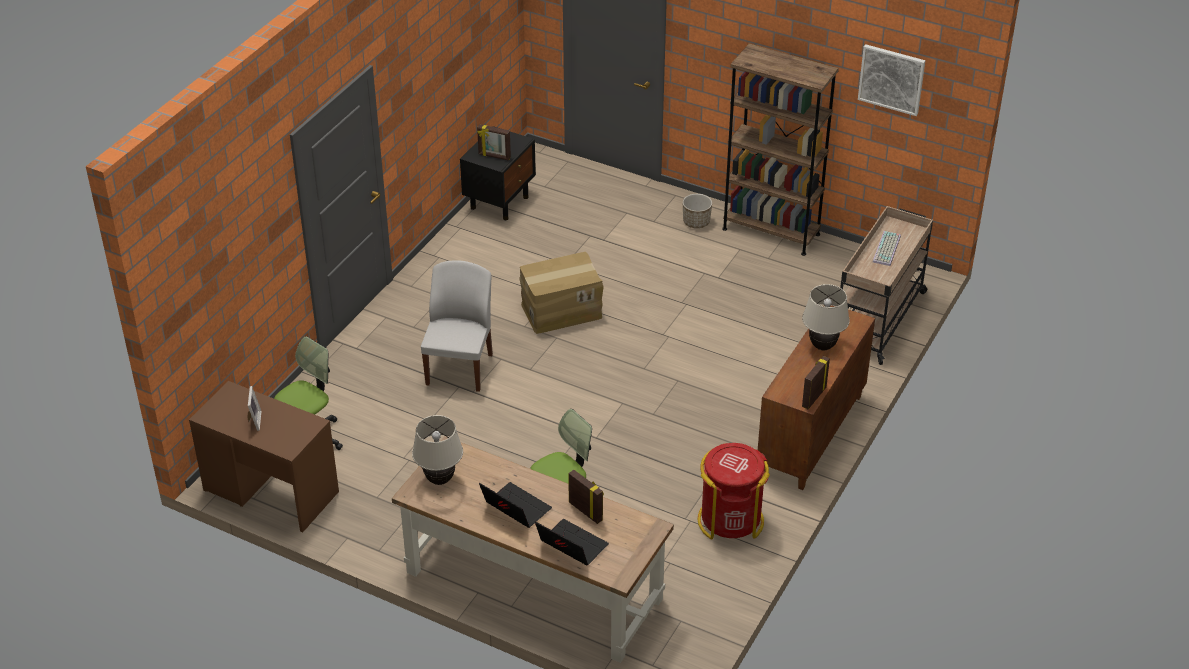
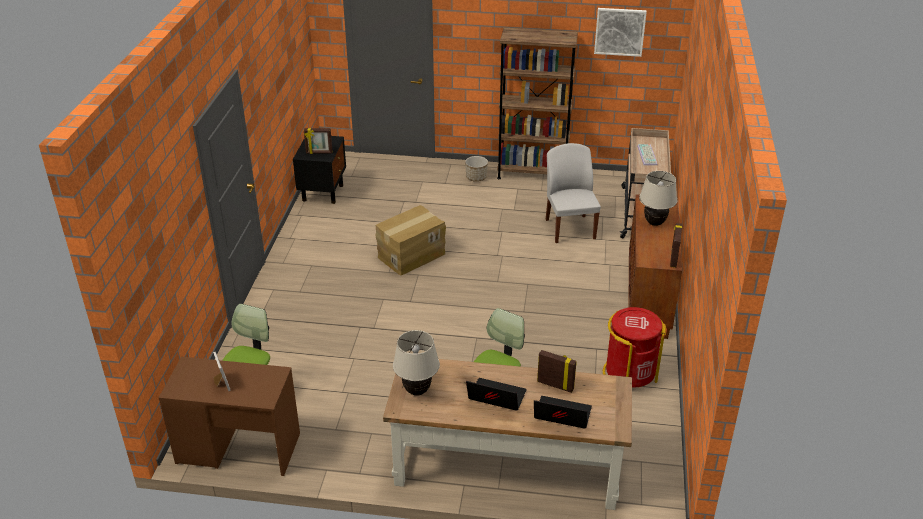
camera: 20 degrees left, 5 degrees down
(460, 368) = (354, 313): white chair -> white chair (570, 228)

